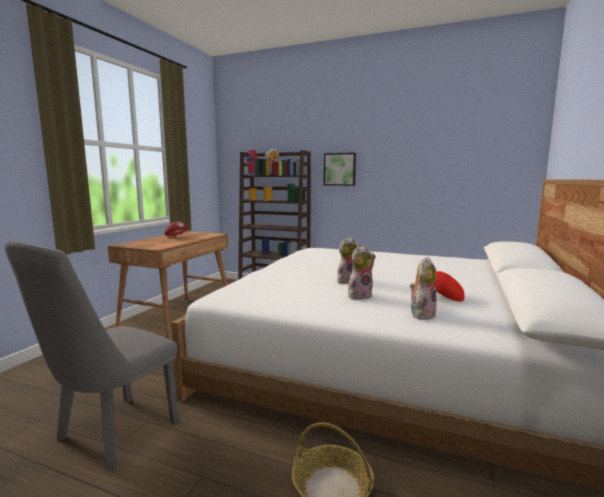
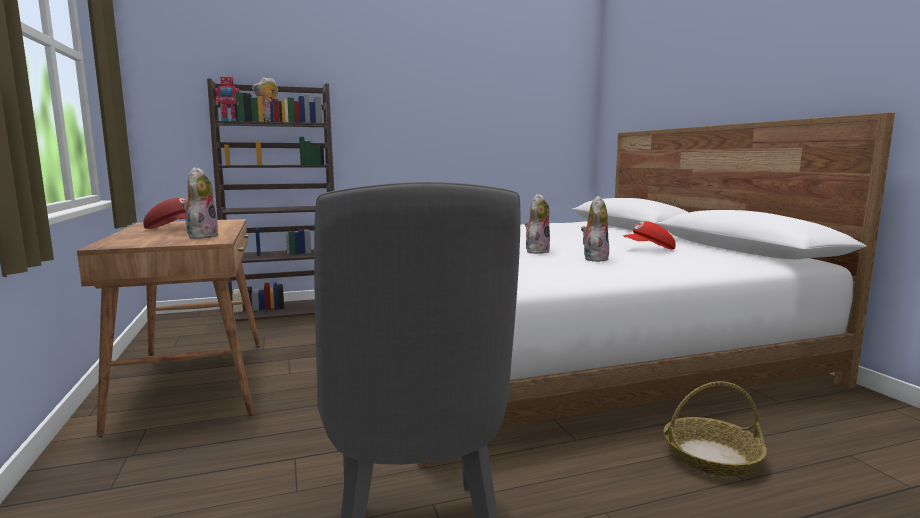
camera: 40 degrees left, 0 degrees up
(340, 169) = (371, 117): picture -> none
(421, 314) = (681, 261): plush toy -> plush toy (201, 236)

